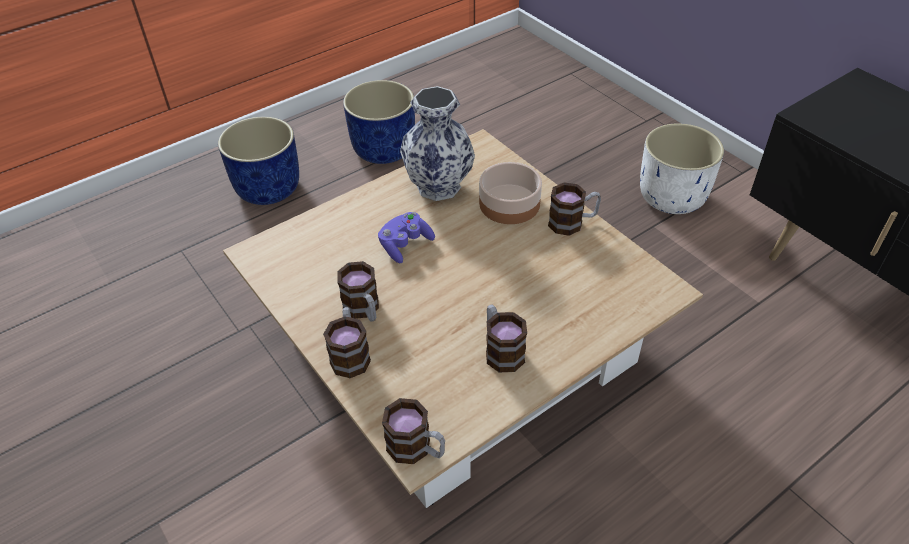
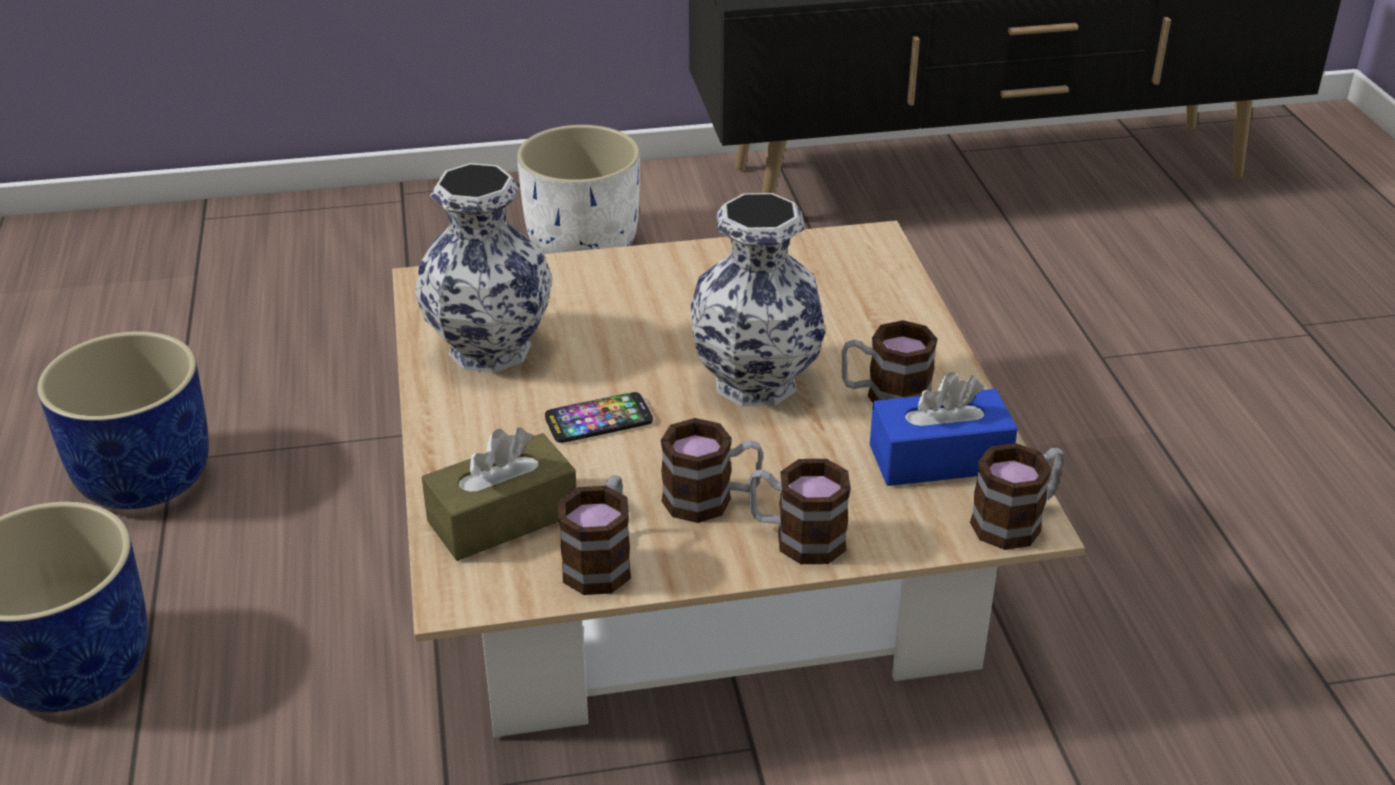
camera: 65 degrees left, 10 degrees down
(311, 244) = (502, 518): none -> brown tissue box
(405, 245) = (598, 420): purple game controller -> phone
(455, 394) = (939, 459): none -> blue tissue box
(478, 290) = (755, 381): none -> vase
(508, 204) = (597, 300): bowl -> none
(572, 222) = (687, 262): mug -> mug (602, 560)

